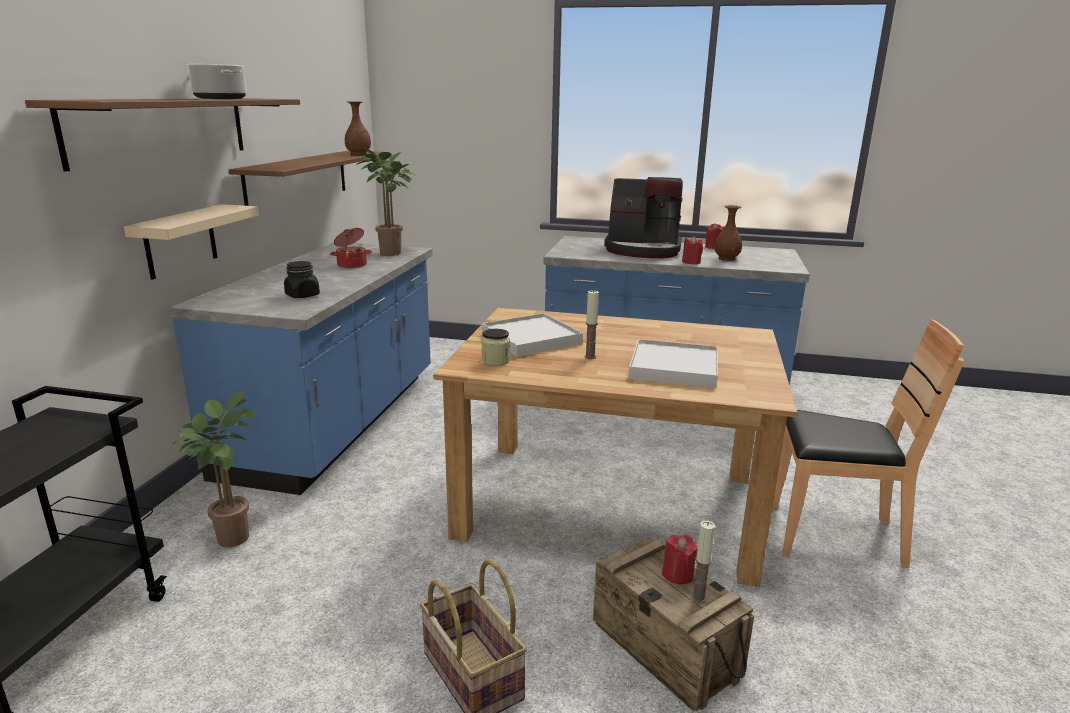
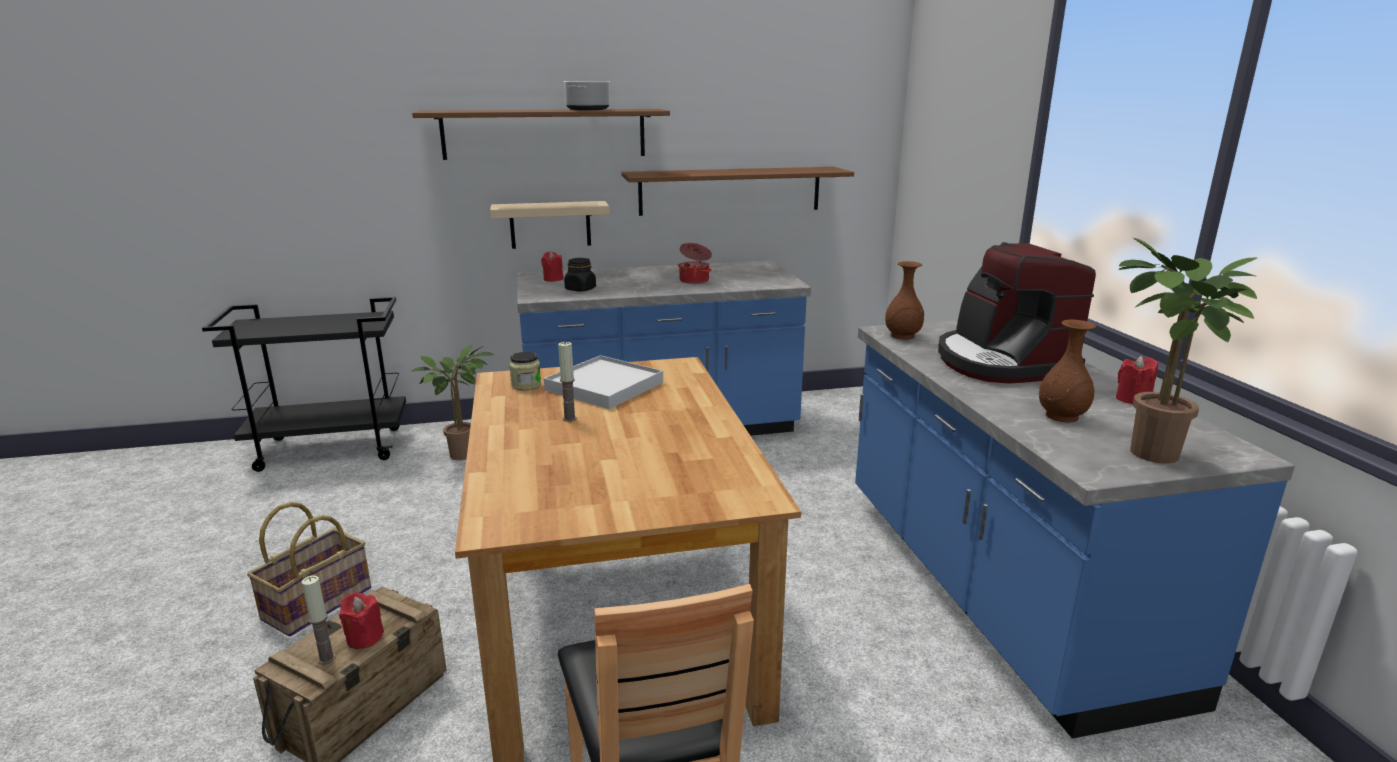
camera: 65 degrees right, 0 degrees up
(359, 154) = (801, 171): brown vase -> brown vase (902, 336)
(391, 254) = (757, 281): potted plant -> potted plant (1152, 456)
(674, 368) = (565, 463): white tray -> none
(691, 262) = (984, 397): red candle -> red candle (553, 279)

